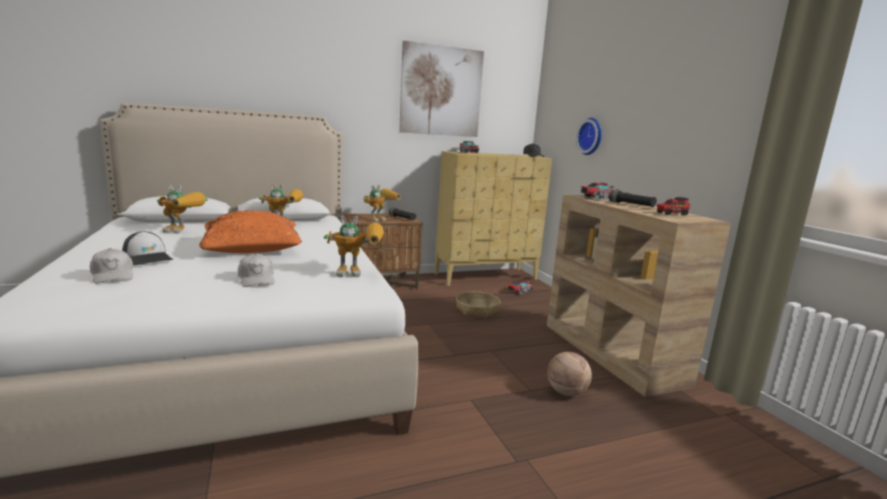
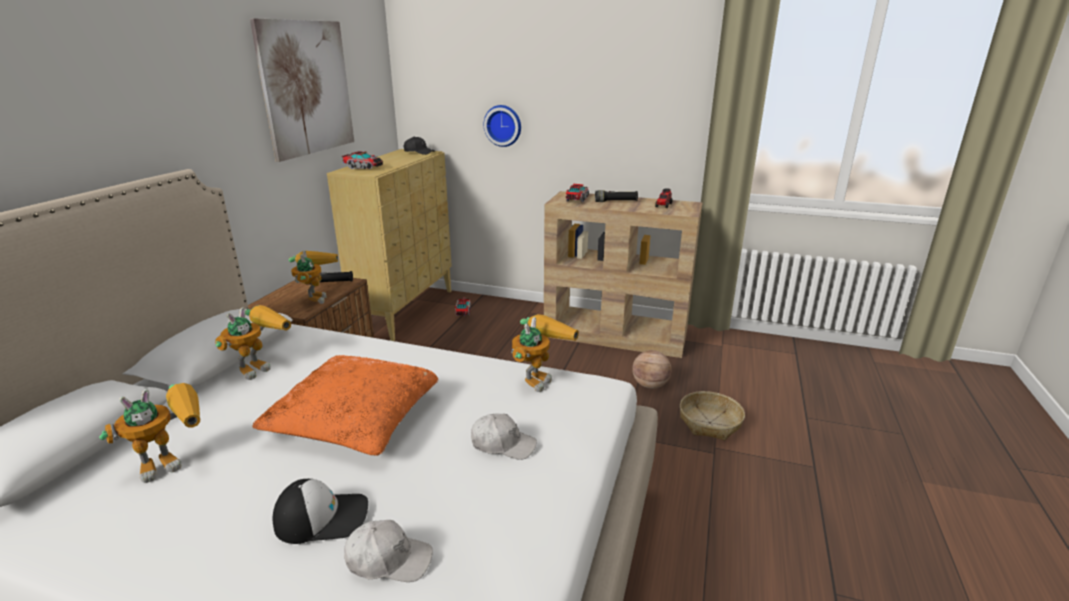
camera: 50 degrees left, 10 degrees up
(477, 310) = (472, 353): basket -> basket (710, 422)

